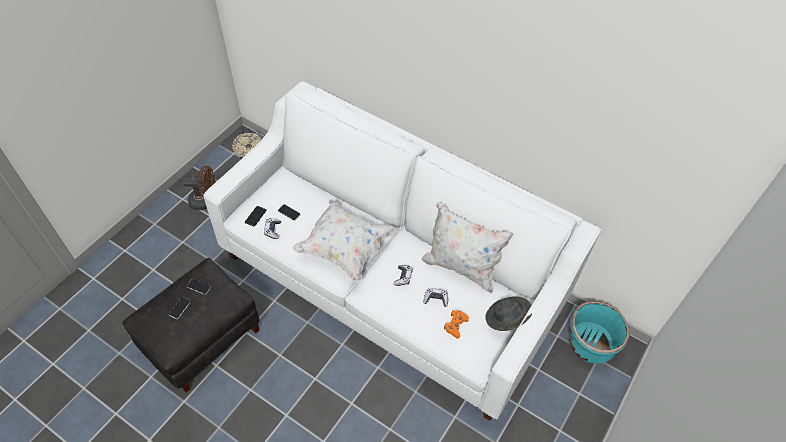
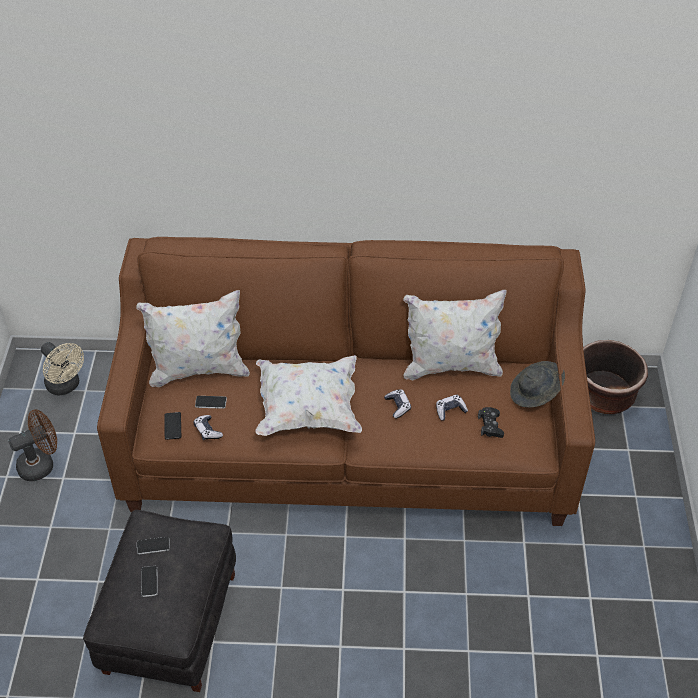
camera: 30 degrees left, 5 degrees down
(299, 187) = (198, 370): none -> white pillow
(391, 281) = (349, 439): white sofa -> brown sofa
(455, 325) = (490, 426): orange game controller -> black game controller
(590, 343) = (604, 395): turquoise planter -> brown planter

